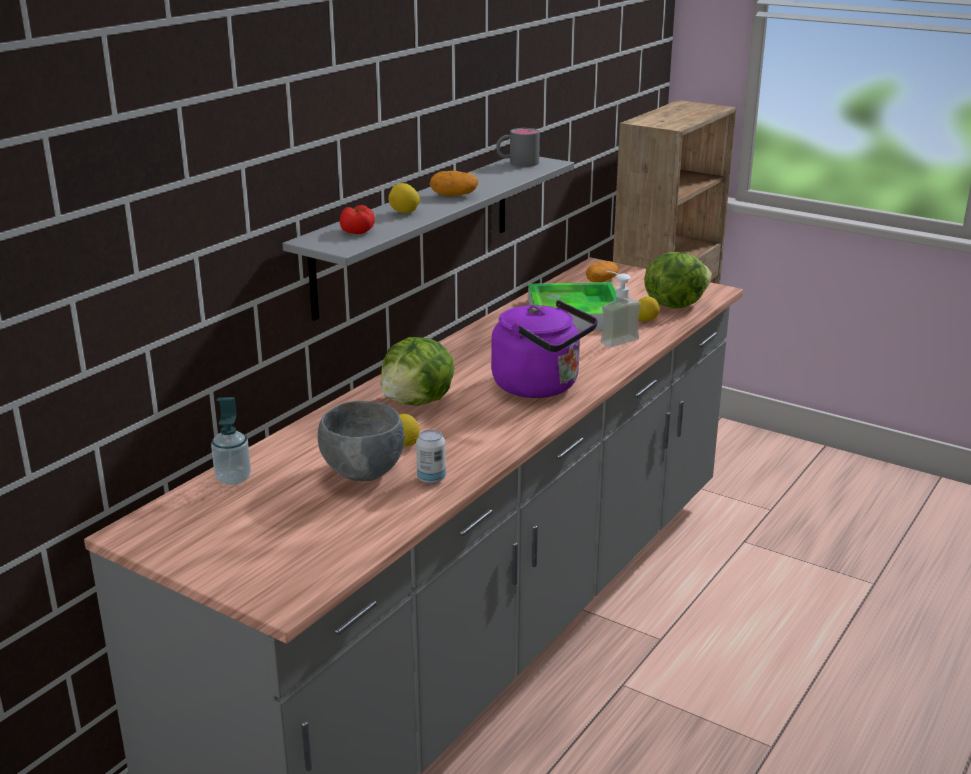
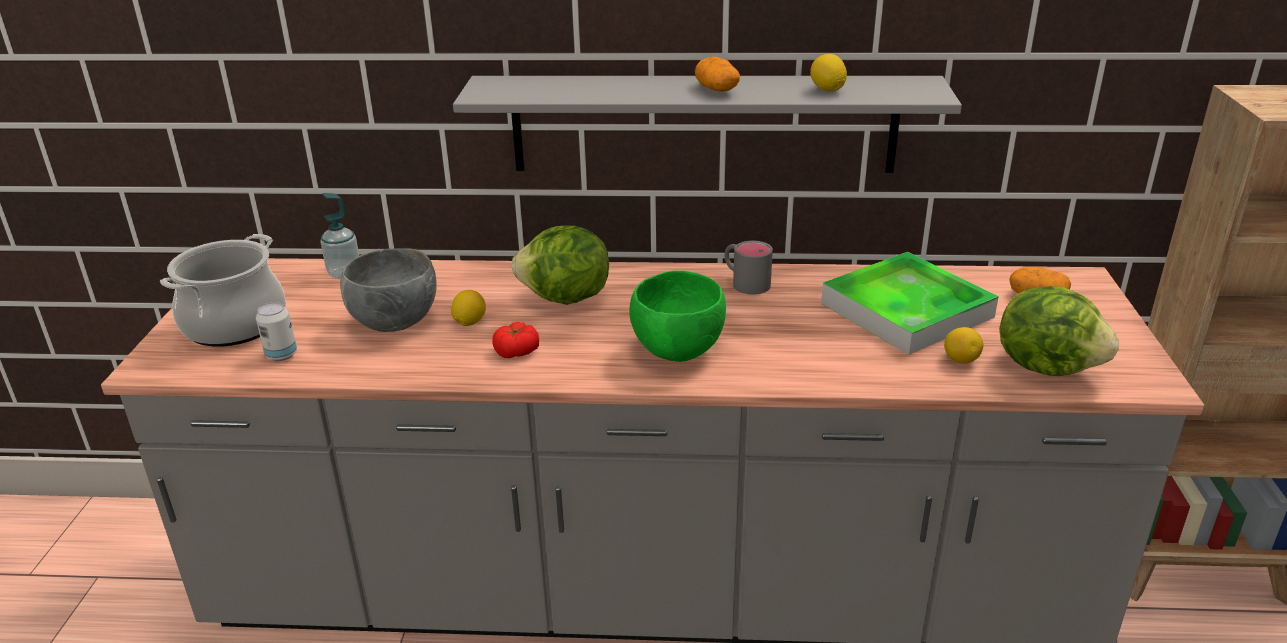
camera: 60 degrees right, 5 degrees up
(259, 546) = (234, 324): none -> cooking pot
(357, 230) = (538, 87): tomato -> tomato (517, 351)
(404, 212) = (623, 87): lemon -> lemon (827, 90)
(431, 479) = (407, 359): can -> can (281, 355)
(517, 163) = (895, 84): grey mug -> grey mug (745, 282)
(541, 386) = (676, 351): purple kettle -> green bowl
(614, 339) = (870, 356): soap dispenser -> none

